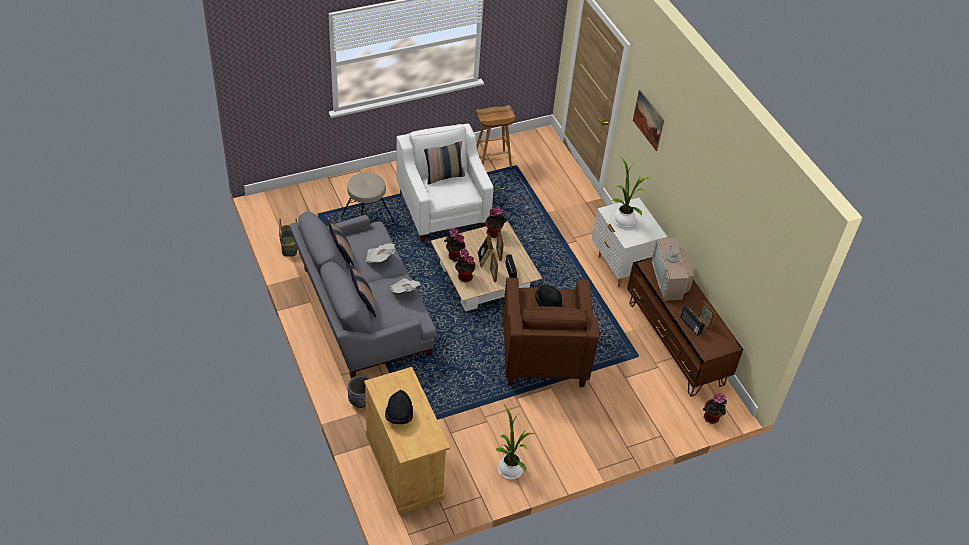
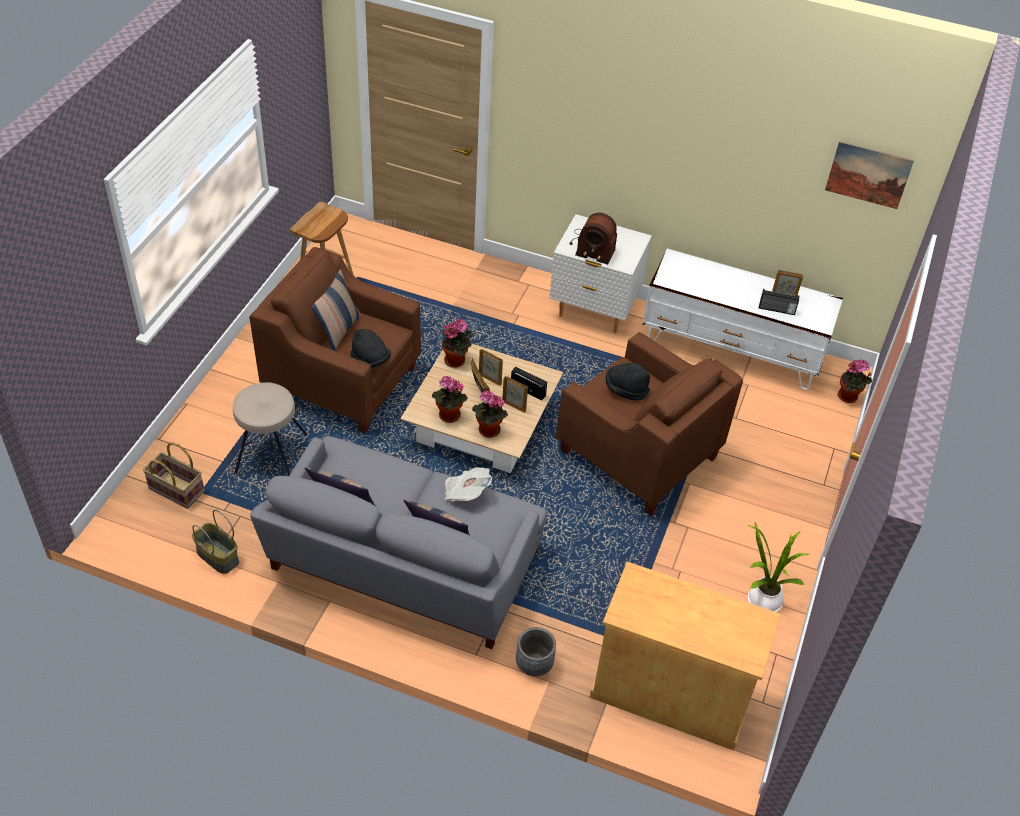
camera: 45 degrees left, 0 degrees up
(308, 205) = (175, 490): none -> basket
(379, 258) = (390, 477): newspaper -> none
(399, 415) = (690, 626): black hat -> black hat (370, 360)
(442, 210) = (342, 381): white armchair -> brown armchair
(623, 219) = (592, 246): potted plant -> radio
(648, 120) = (565, 105): picture -> picture (868, 175)
(670, 280) = (703, 278): television -> none
(675, 343) = (732, 350): brown tv stand -> white tv stand

